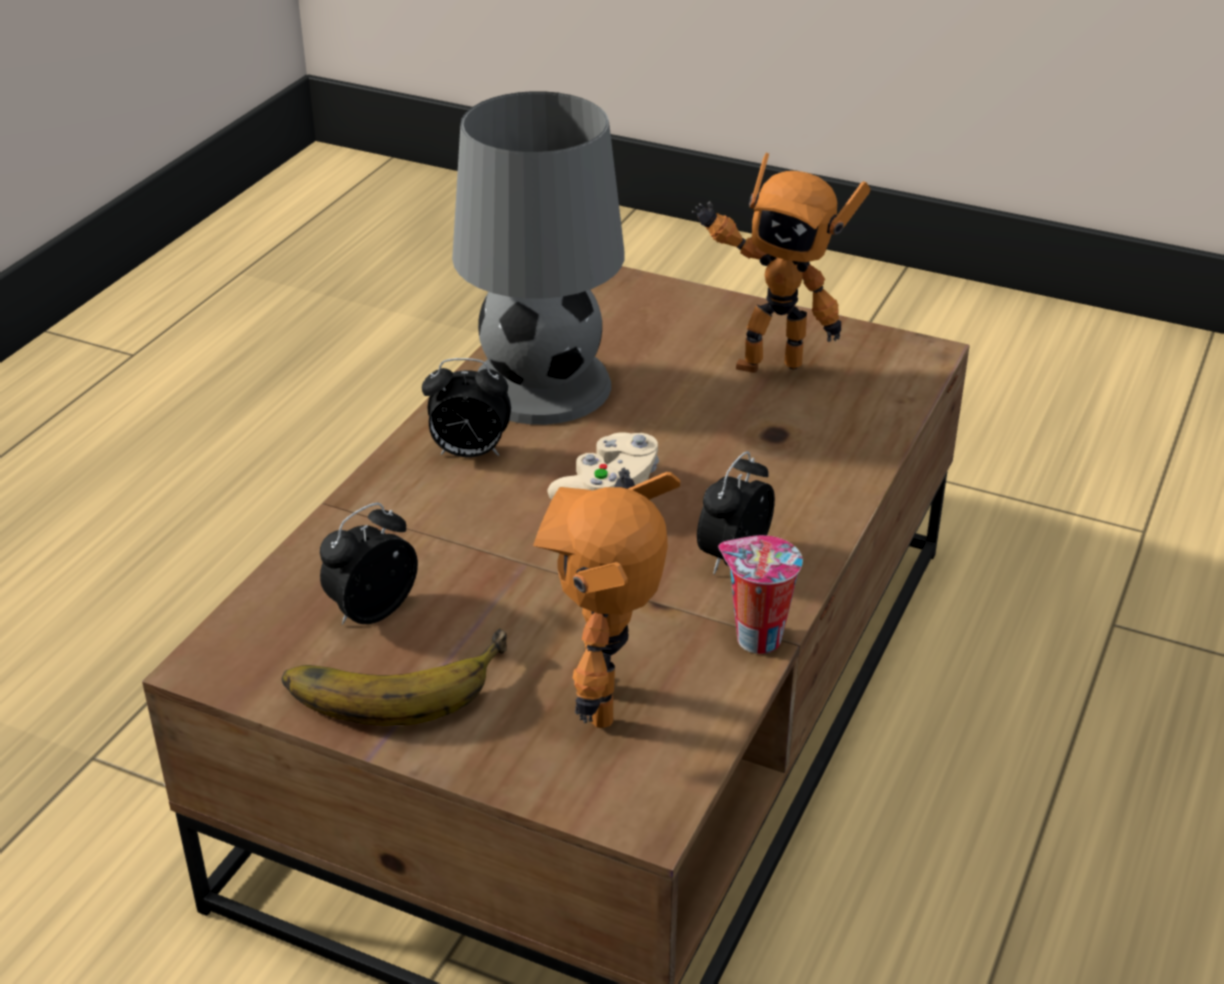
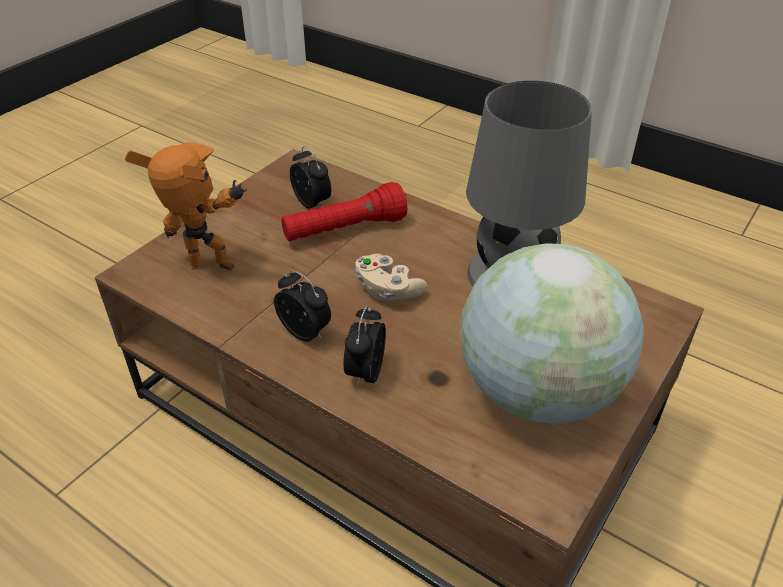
camera: 100 degrees right, 5 degrees up
(395, 678) = (261, 208): banana -> none
(454, 558) = (344, 230): none -> red flashlight
(469, 453) = (441, 241): alarm clock -> alarm clock (365, 372)
(755, 639) = (231, 329): cup -> none
(767, 362) = (538, 392): toy robot -> globe

